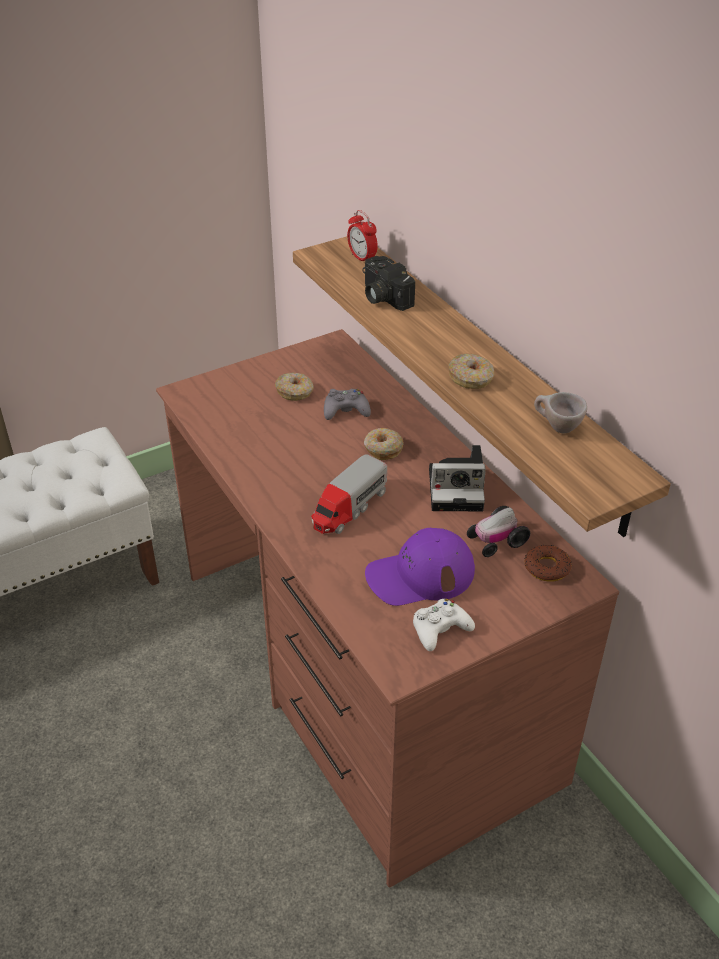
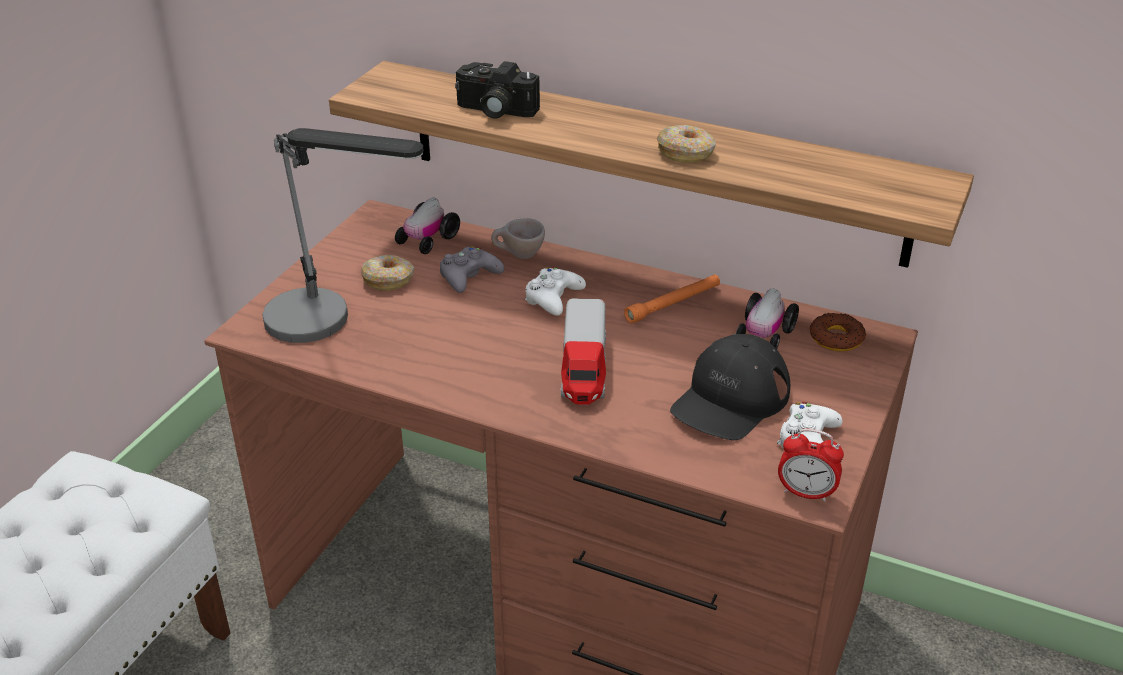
camera: 35 degrees left, 5 degrees down
(230, 407) = (328, 324): none -> table lamp
(347, 373) = (427, 239): none -> toy car
(362, 258) = (421, 82): alarm clock -> alarm clock (806, 493)
(382, 449) = (553, 298): donut -> white game controller
(420, 575) = (730, 399): purple cap -> black cap
(458, 489) = (673, 304): camera -> orange flashlight
(556, 427) = (821, 166): beige cup -> beige cup (518, 256)

